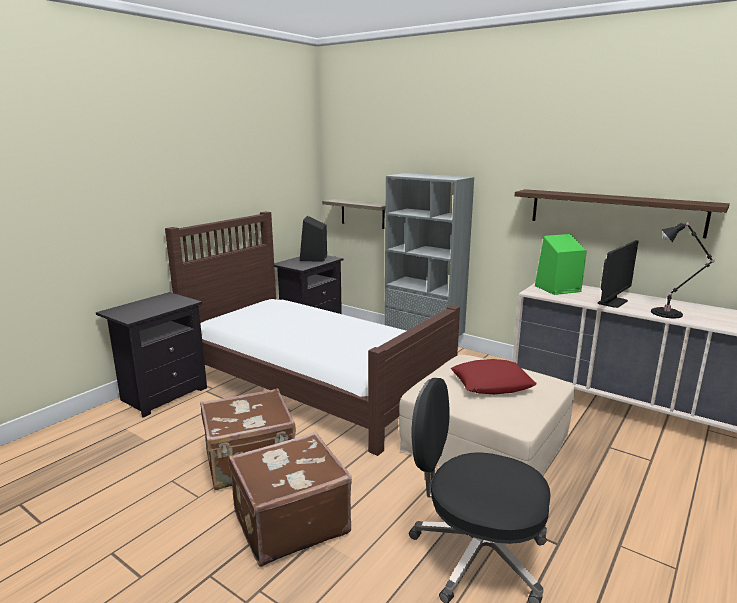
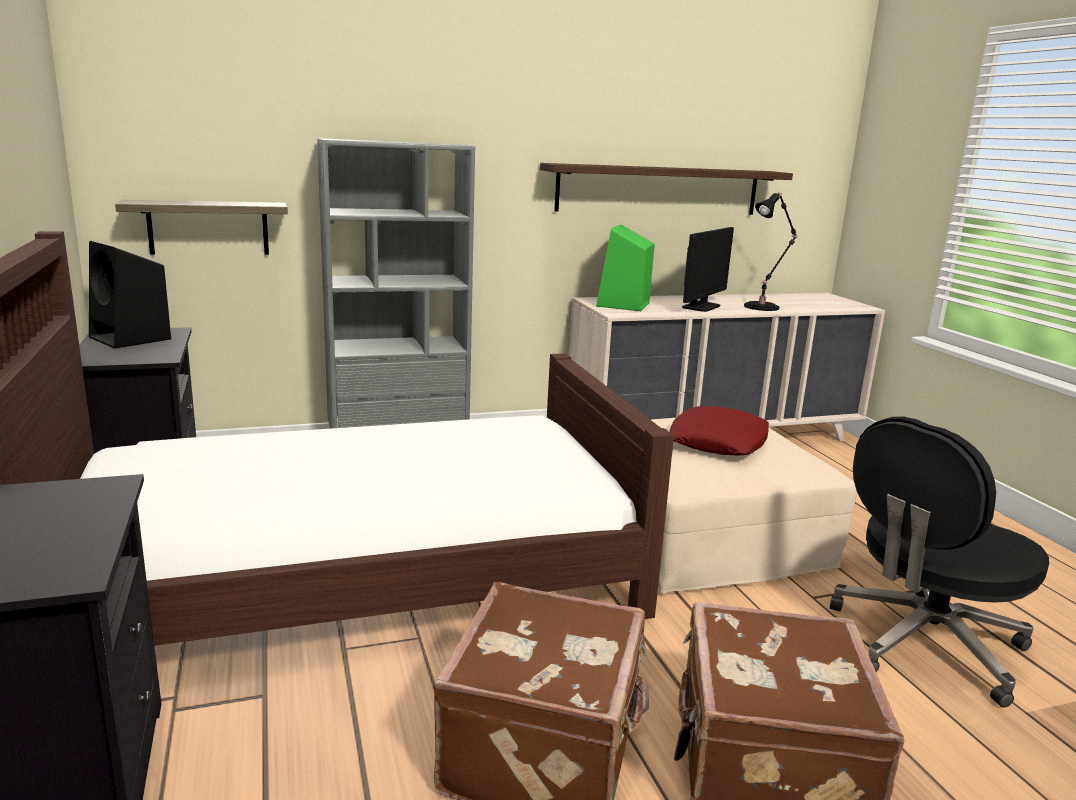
camera: 55 degrees left, 0 degrees up
(612, 302) = (701, 306): monitor -> monitor turned 45 degrees clockwise

